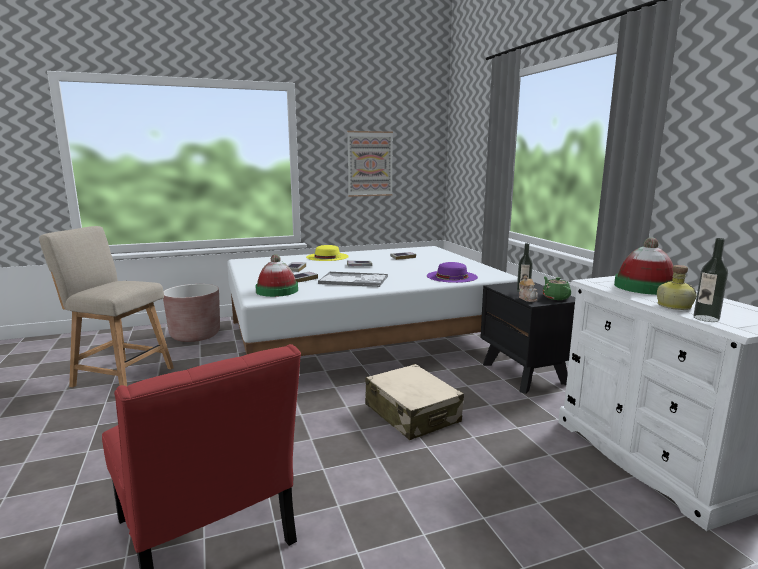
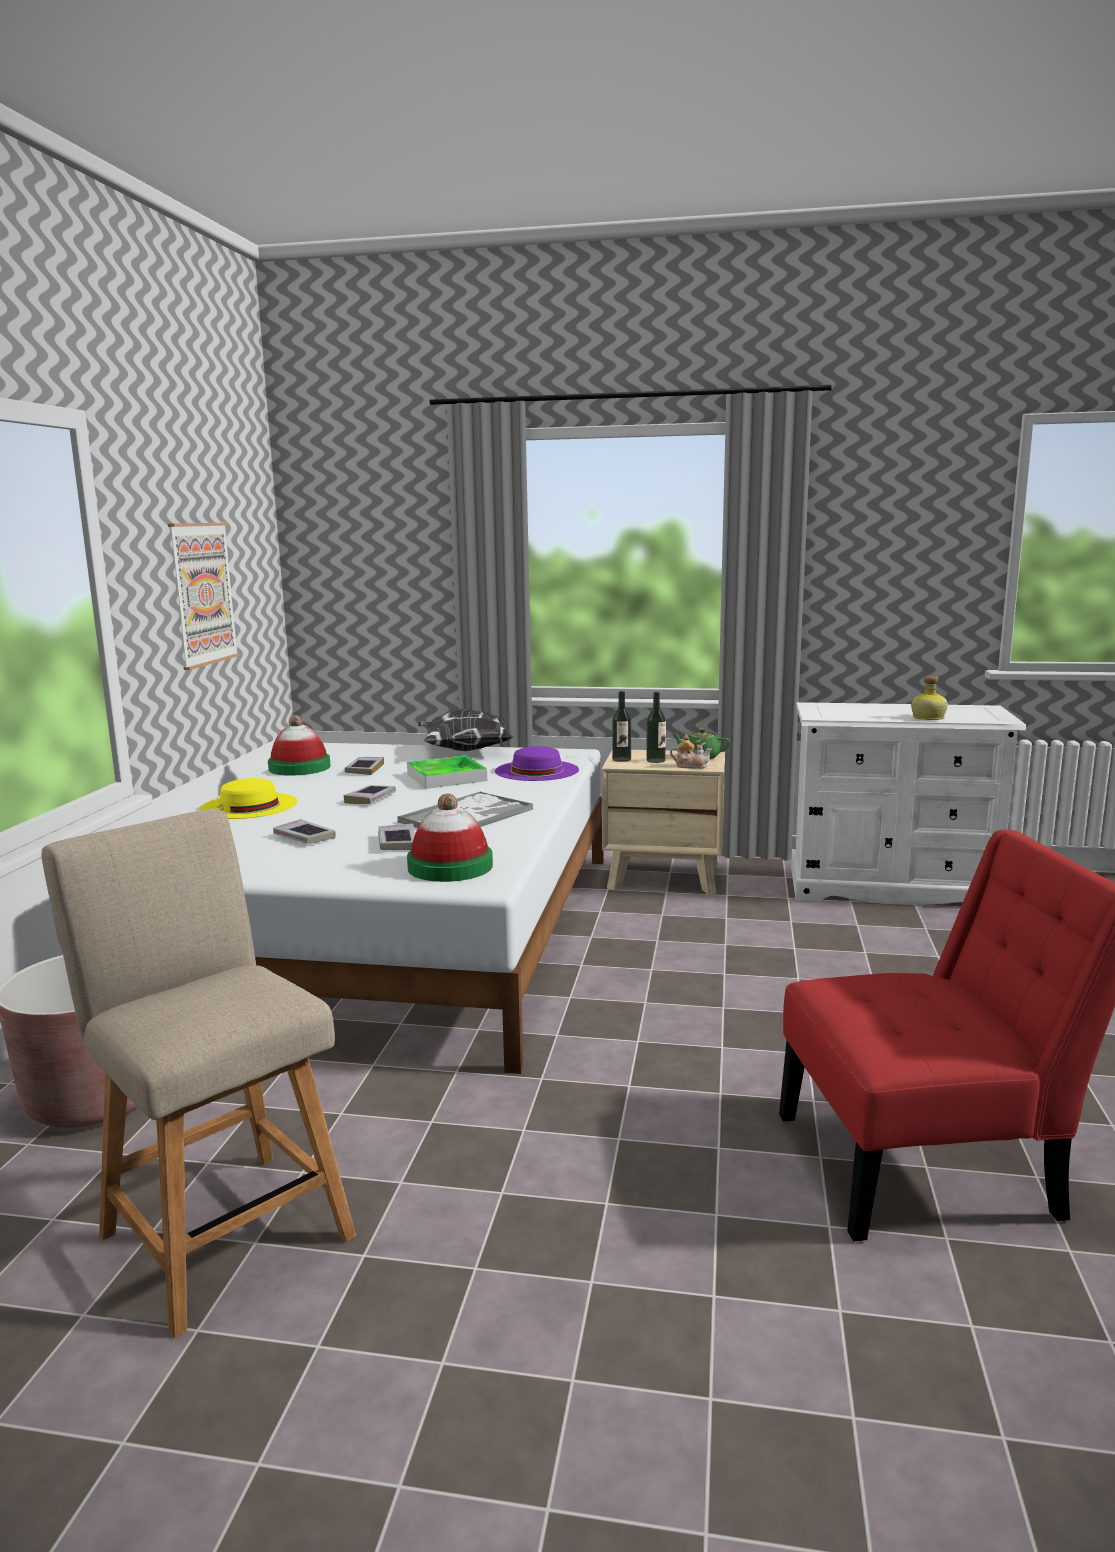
camera: 60 degrees left, 0 degrees up
(120, 376) = (221, 1229): beige chair -> beige chair turned 90 degrees clockwise
(411, 268) = (446, 777): none -> tray
(412, 414) = (708, 965): beige suitcase -> none
(464, 262) = (464, 751): none -> pillow
(525, 374) = (664, 877): black nightstand -> beige nightstand
(644, 287) = (854, 710): hat -> hat (299, 767)
(706, 318) = (971, 719): bottle -> bottle (621, 759)

